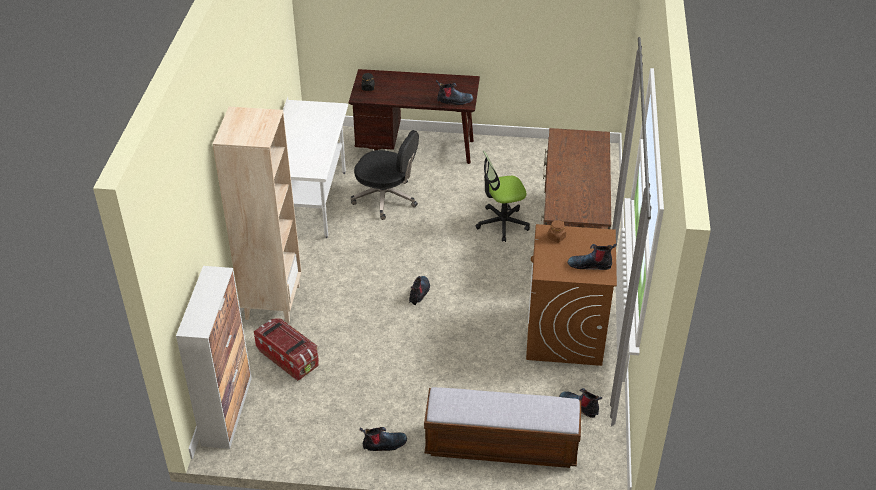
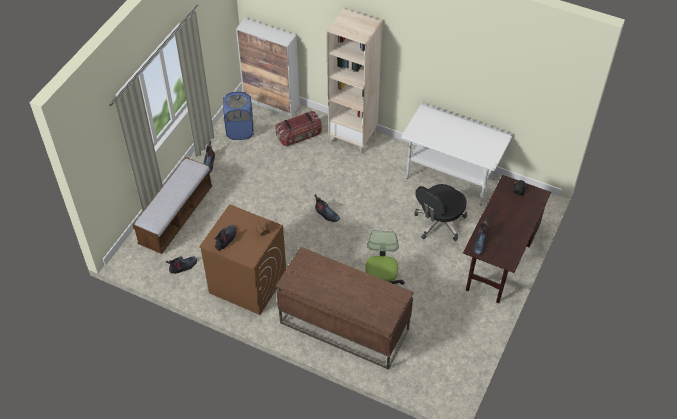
camera: 110 degrees right, 10 degrees up
(301, 429) = (240, 131): none -> blue laundry basket

